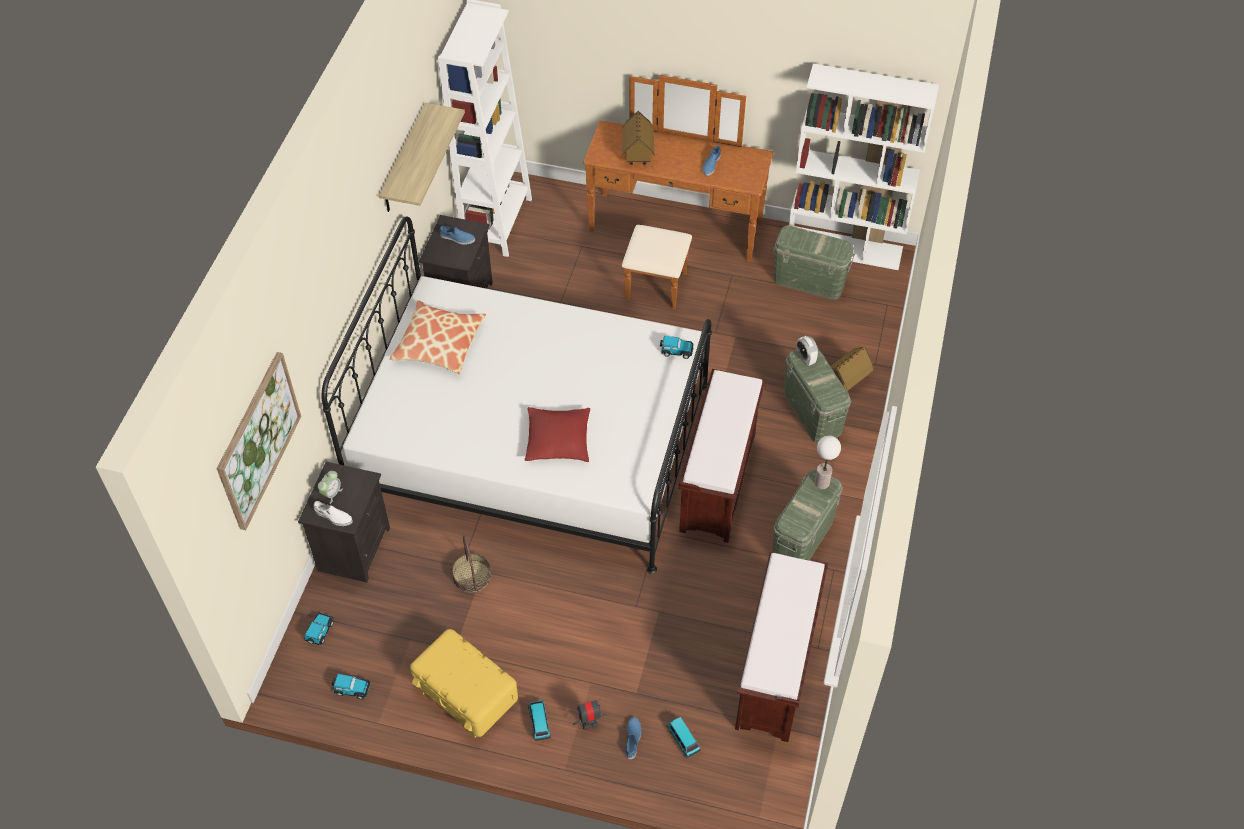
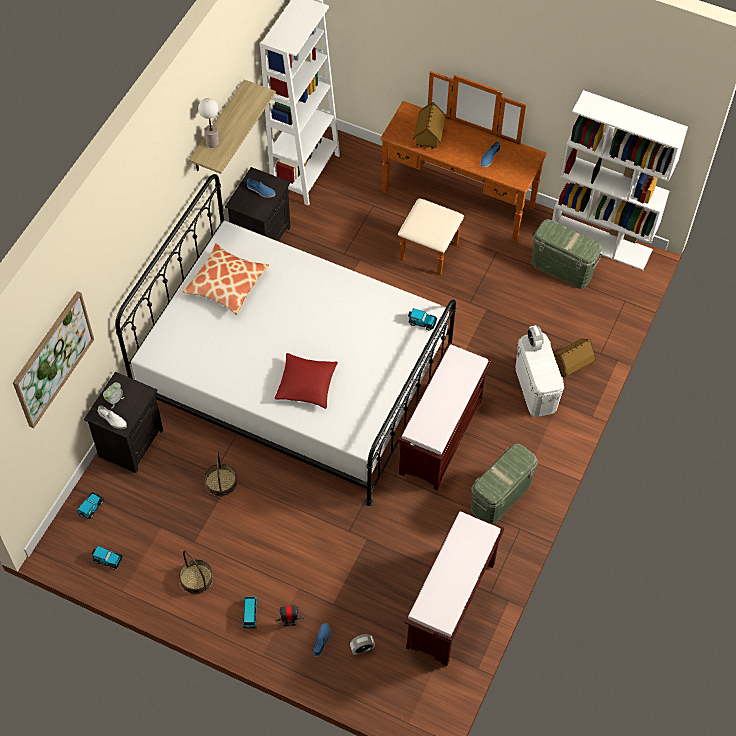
camera: 10 degrees right, 5 degrees up
(465, 693) = (196, 579): yellow storage box -> basket
(683, 740) = (362, 649): toy car -> alarm clock
(812, 412) = (536, 388): green storage box -> white storage box
(821, 482) = (520, 456): table lamp -> table lamp (212, 143)

